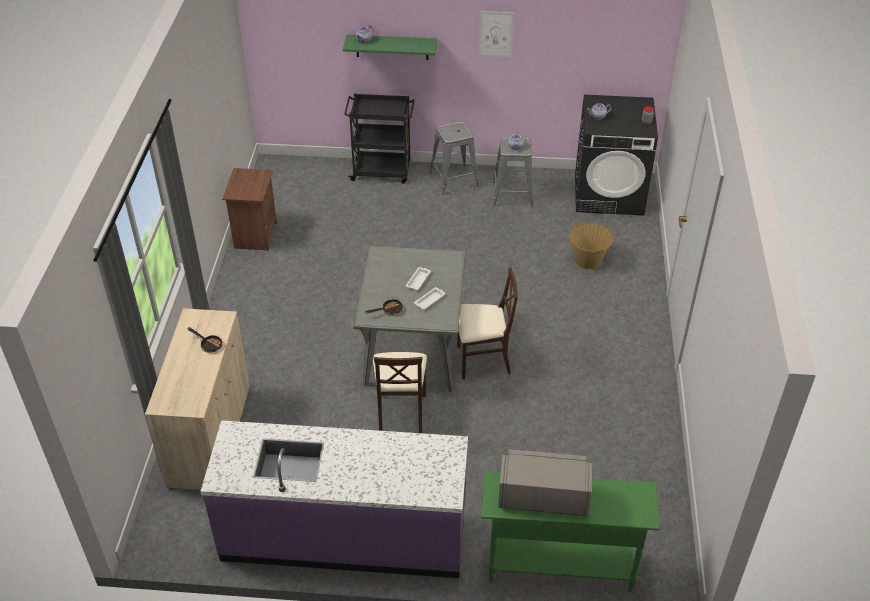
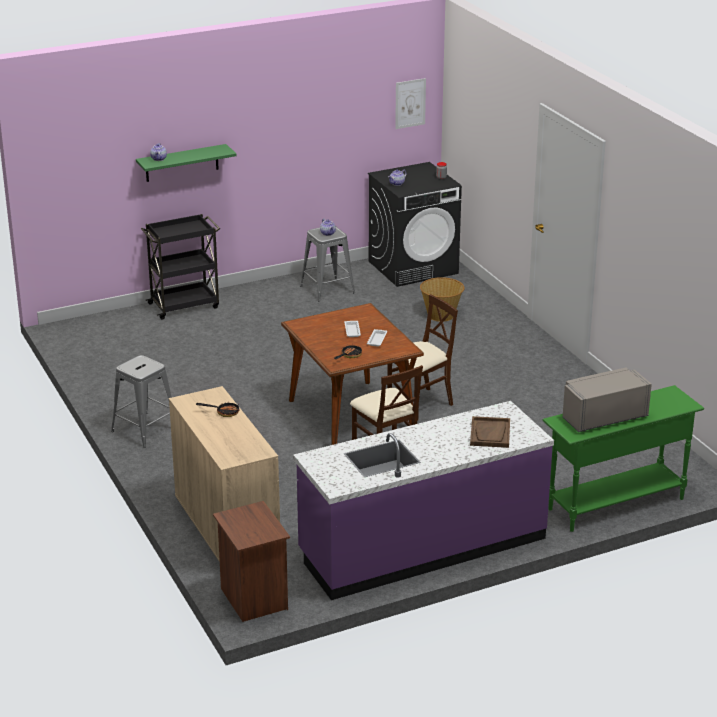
camera: 30 degrees left, 15 degrees down
(254, 235) = (107, 383): brown nightstand -> brown nightstand (252, 599)
(410, 473) = (490, 434): none -> brown tray
(412, 349) = (351, 415): grey dining table -> brown dining table
(454, 179) = (261, 293): grey stool -> grey stool (145, 430)
(496, 34) = (281, 127): picture -> picture (410, 103)

